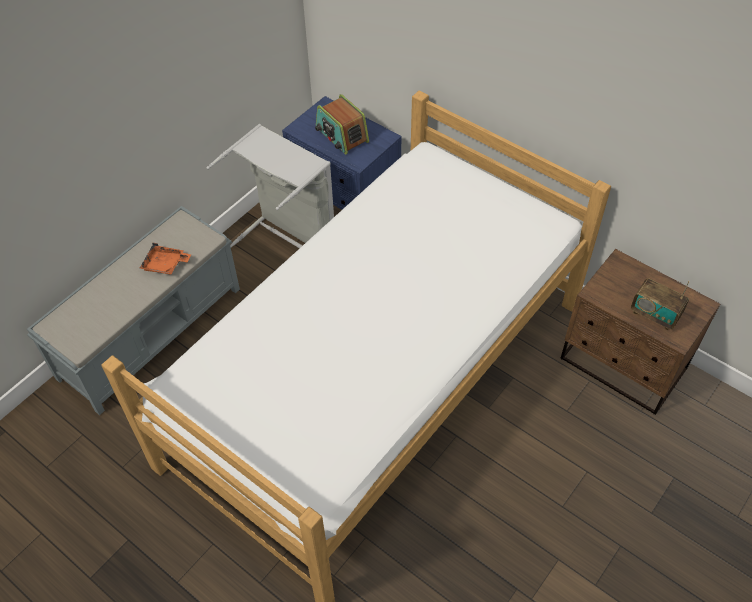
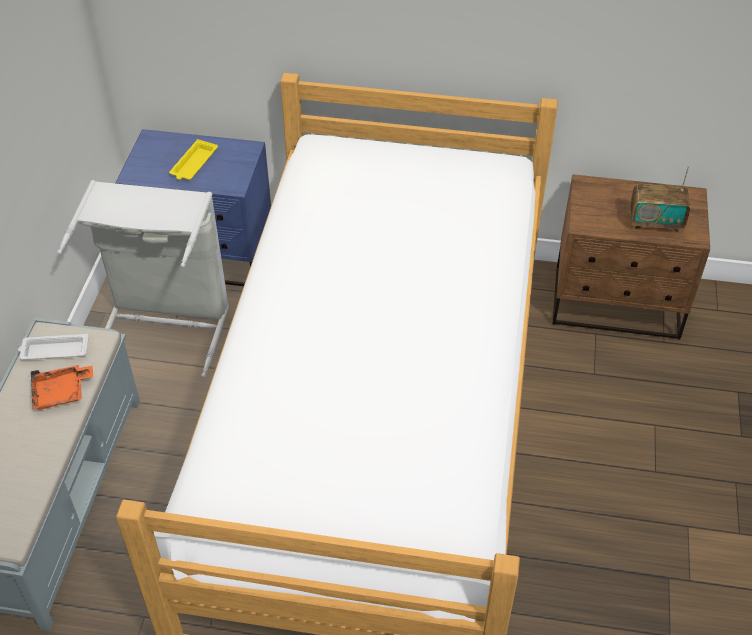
camera: 30 degrees left, 5 degrees down
(178, 234) = (54, 350): none -> white tray
(341, 135) = (193, 164): radio -> yellow tray

